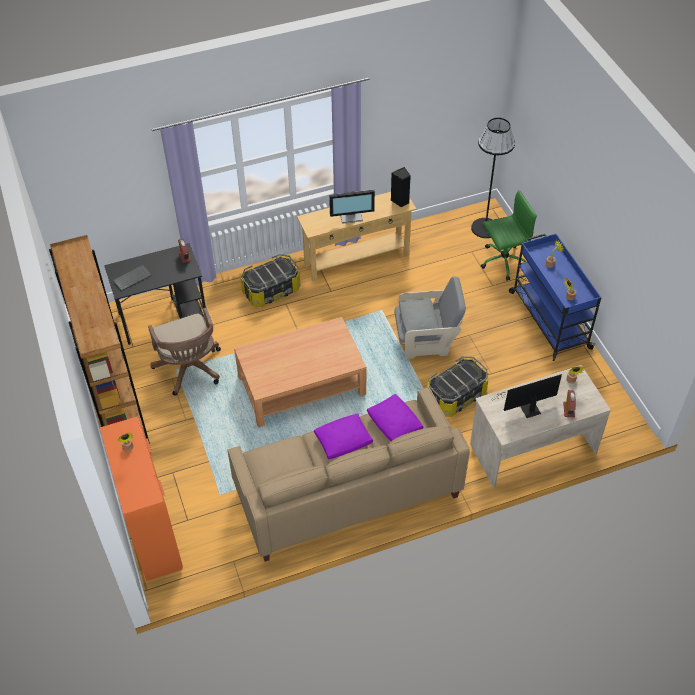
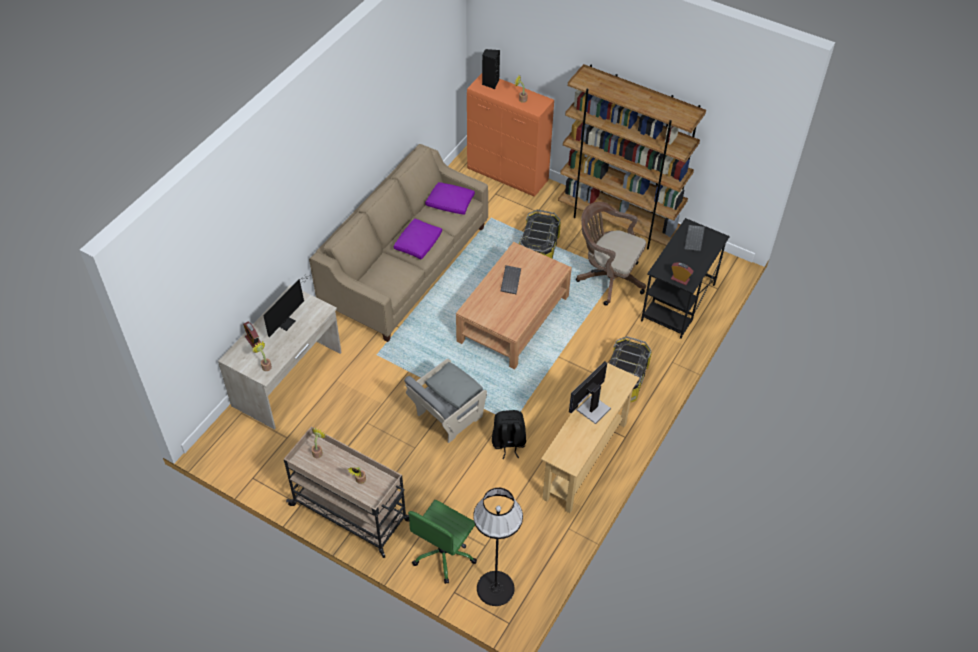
camera: 140 degrees right, 0 degrees up
(294, 367) = (510, 280): none -> keyboard
(394, 423) = (392, 275): purple pillow -> purple pillow (450, 203)
(398, 299) = (508, 443): none -> black backpack
(400, 201) = (563, 457): black speaker -> black speaker (490, 83)
(456, 396) = (382, 384): storage box -> storage box (538, 249)
(549, 319) = (351, 513): blue cart -> beige cart

